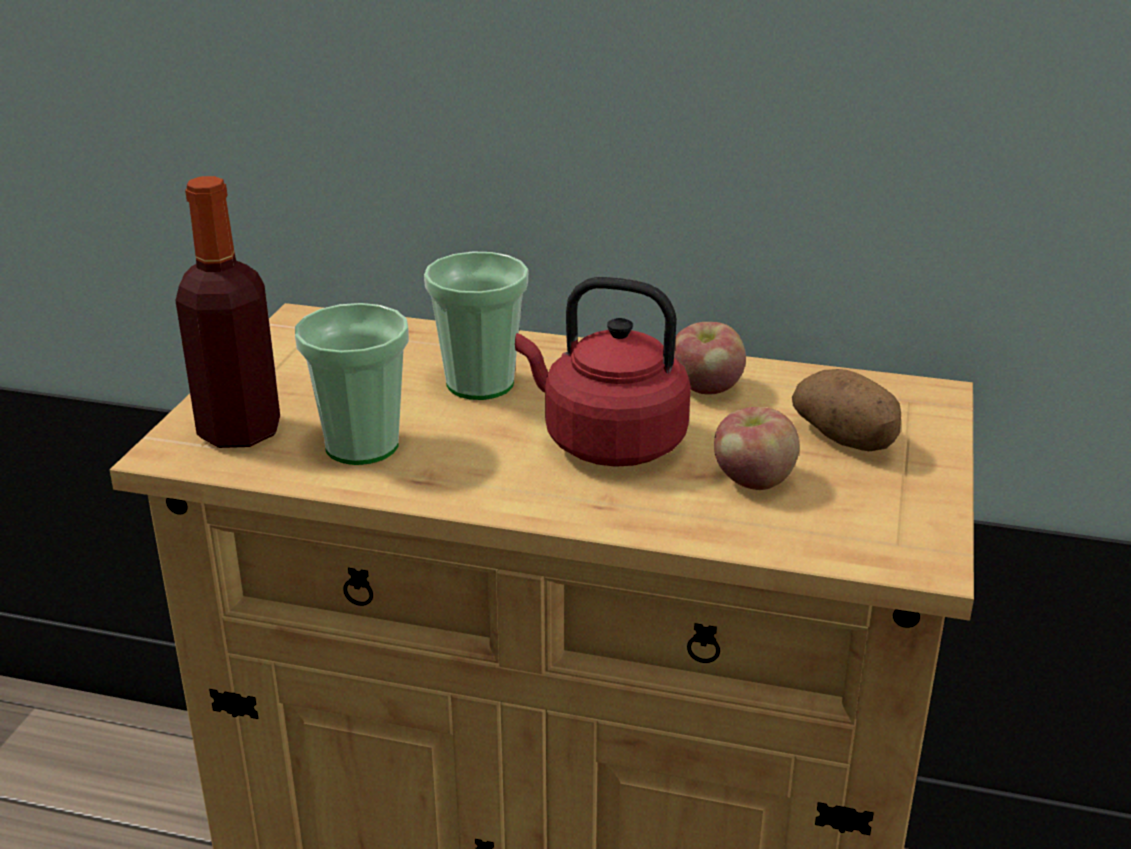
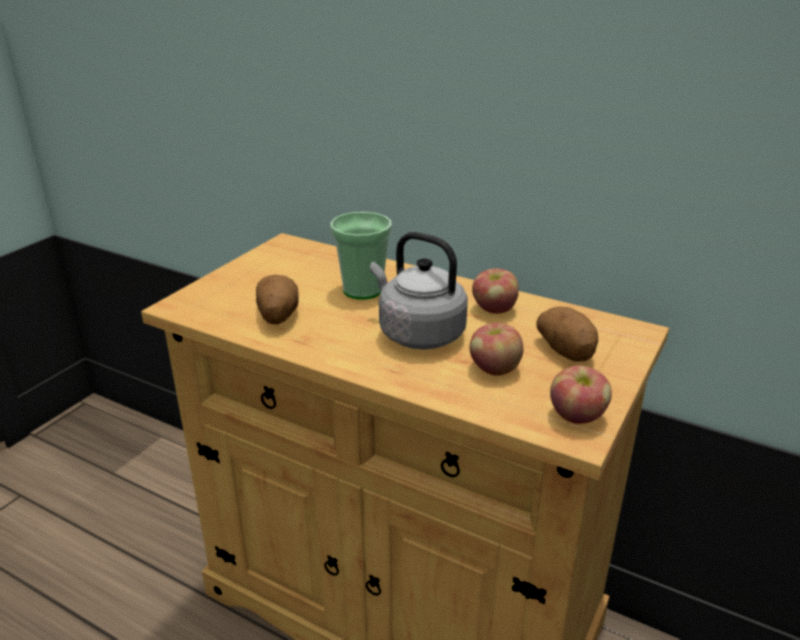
camera: 15 degrees right, 0 degrees up
(240, 431) = (218, 299): bottle -> none
(362, 446) = (278, 316): cup -> potato
(607, 442) = (417, 333): red kettle -> grey kettle
(907, 532) = (577, 416): none -> apple

